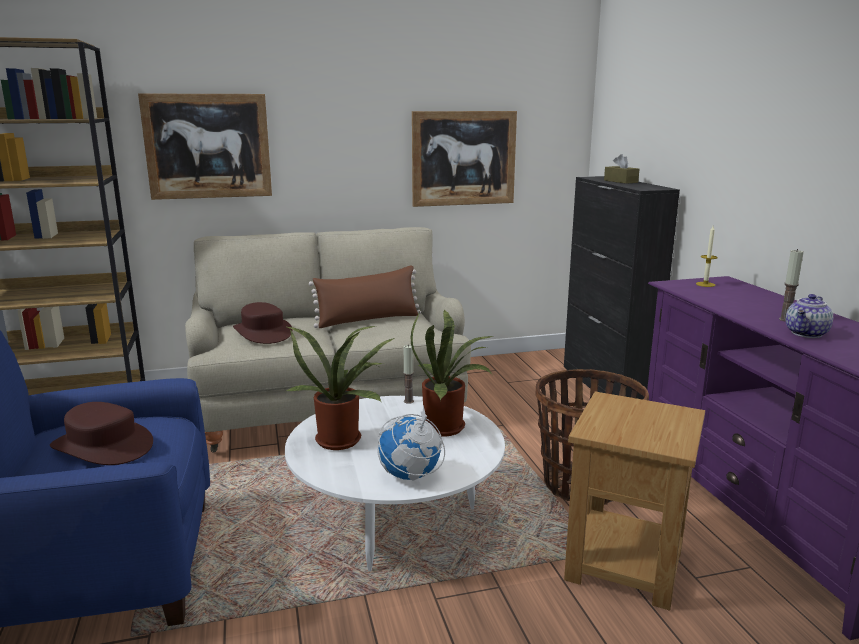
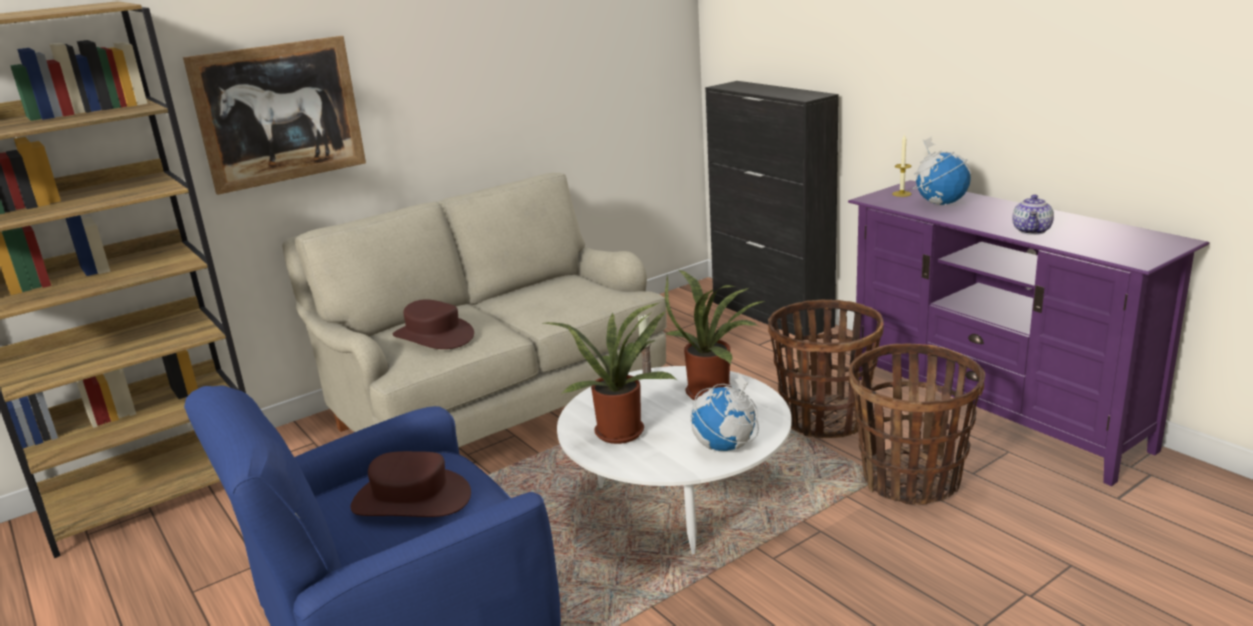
camera: 20 degrees left, 5 degrees up
(368, 320) = (532, 295): brown pillow -> none
(463, 158) = (573, 81): picture -> none
(620, 181) = (764, 89): brown tissue box -> none
(624, 565) = (910, 480): brown side table -> basket
(734, 297) = (940, 203): none -> globe
(785, 319) = (1003, 219): candle -> none

